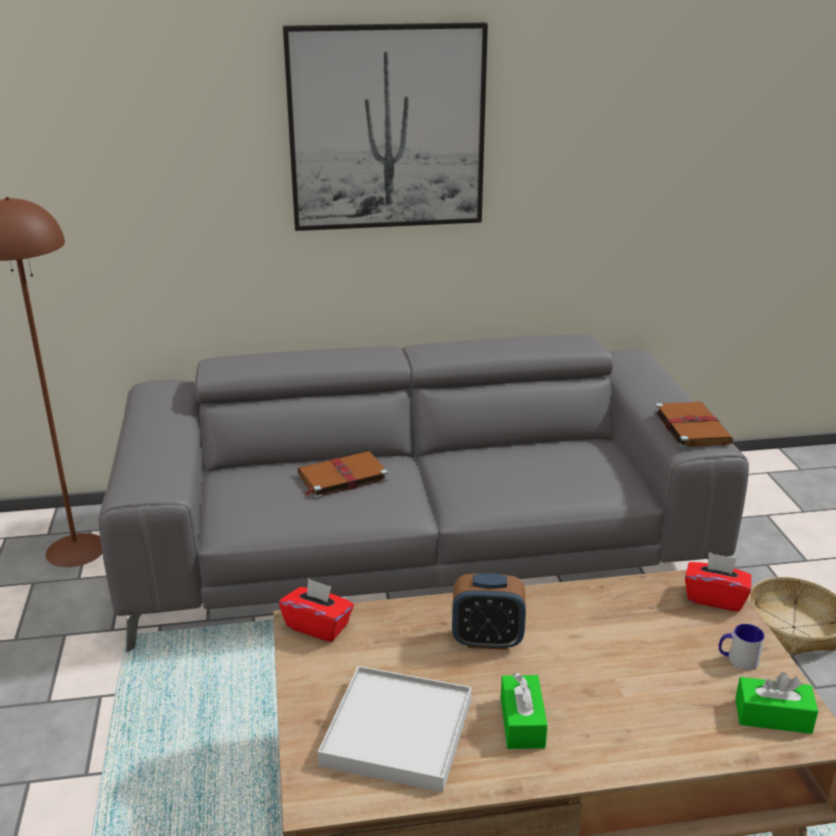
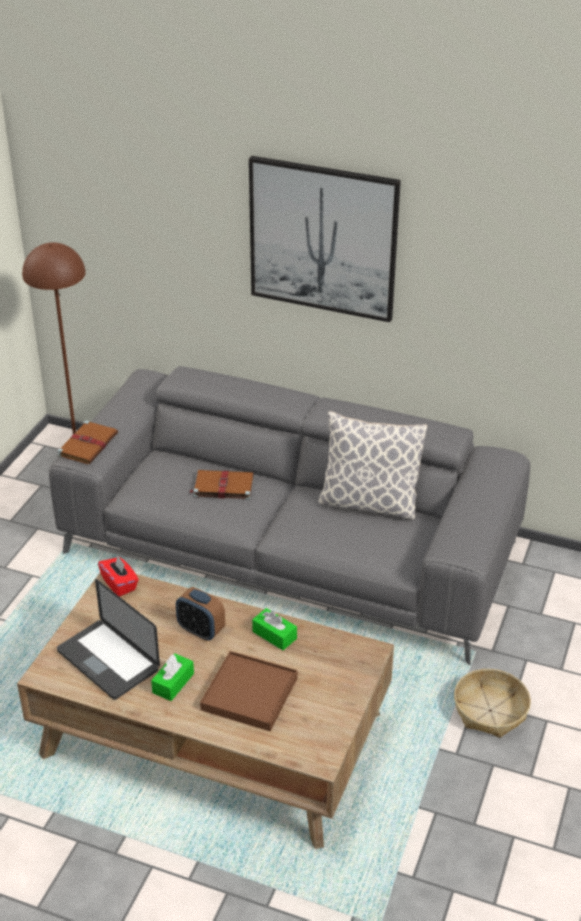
camera: 30 degrees right, 10 degrees up
(398, 732) = (108, 660): white tray -> laptop
(523, 444) = (369, 502): none -> pillow
(634, 691) = (249, 694): none -> brown tray
(691, 427) = (465, 536): brown book -> brown book (88, 444)
(714, 598) = (361, 662): red tissue box -> none
(737, 660) = (328, 703): mug -> none
(773, 716) = (309, 740): green tissue box -> green tissue box (274, 635)

